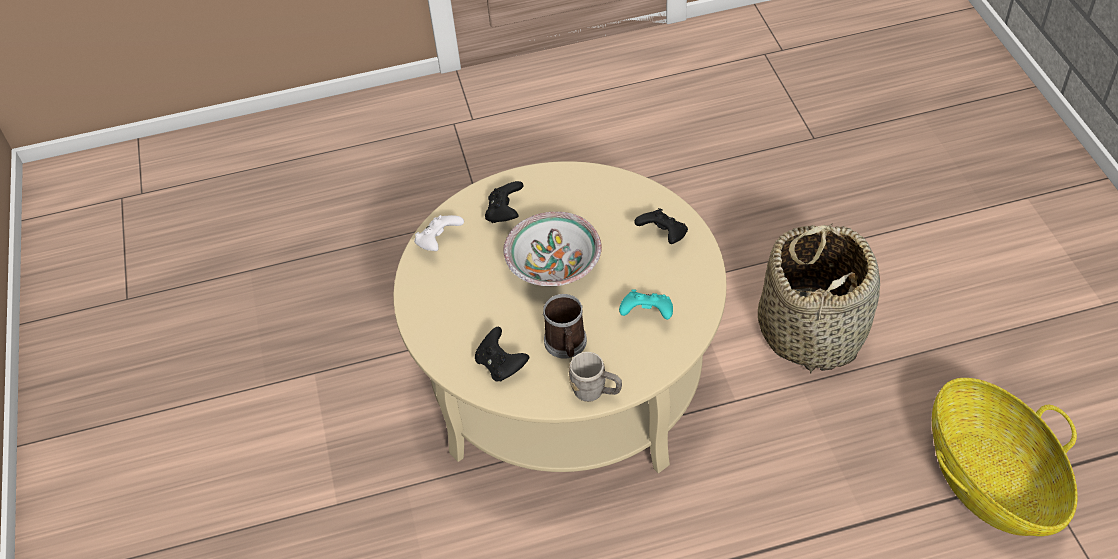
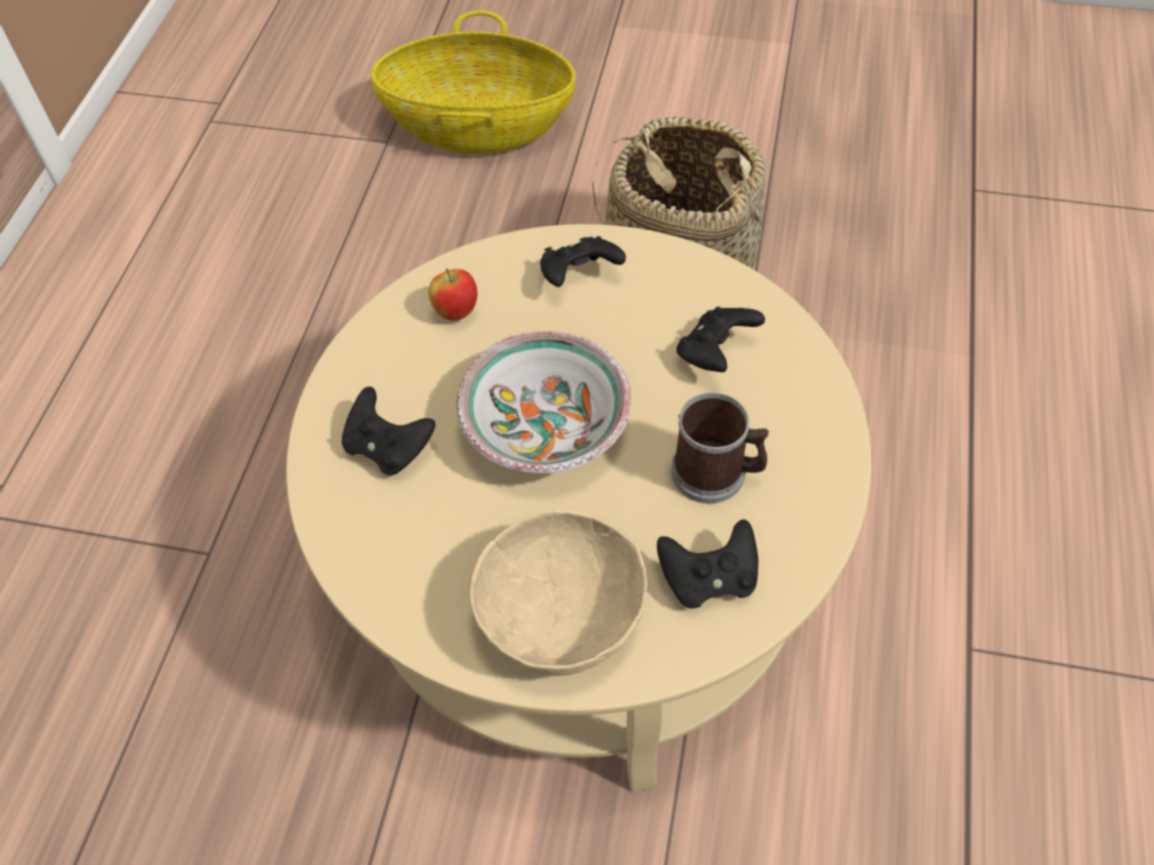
camera: 65 degrees left, 5 degrees up
(439, 242) = (382, 568): white game controller -> none
(449, 317) = (562, 616): none -> beige bowl
(595, 392) = (828, 472): grey mug -> none
(604, 198) = (456, 312): none -> apple
(647, 315) = (715, 353): turquoise game controller -> black game controller
(991, 480) = (963, 227): basket -> basket (478, 125)

